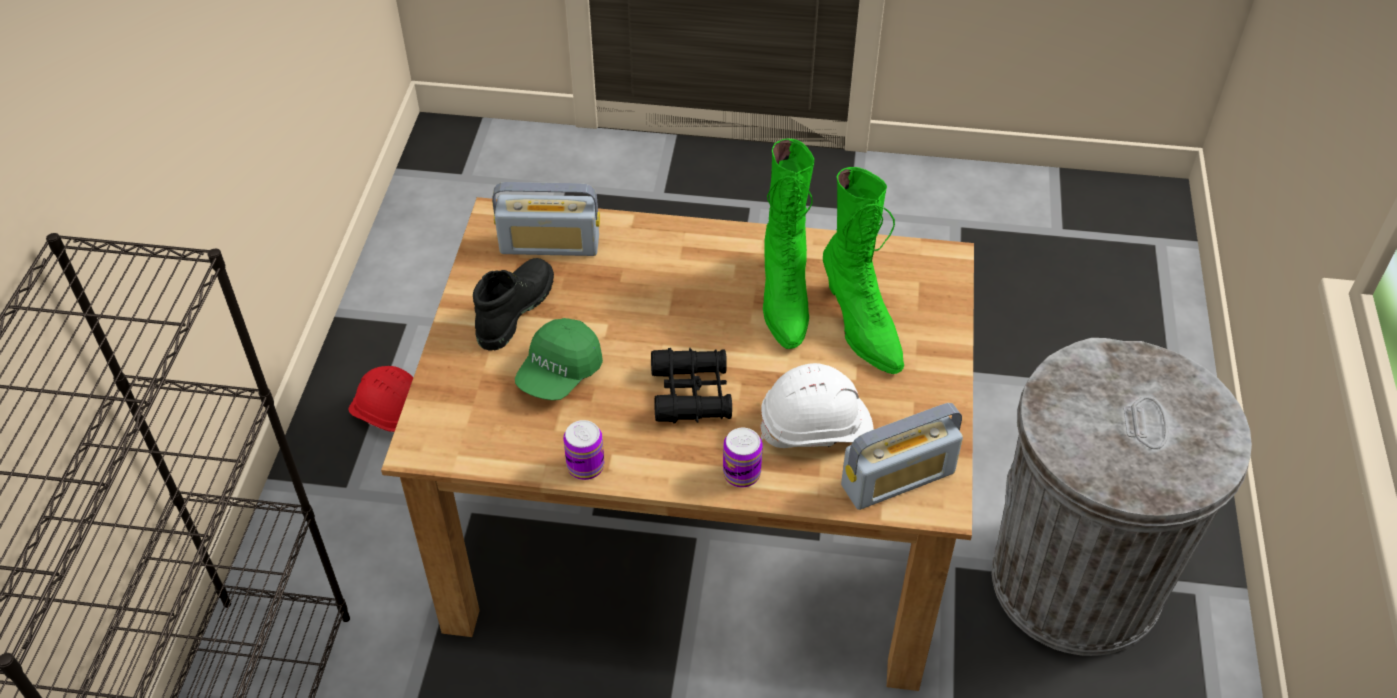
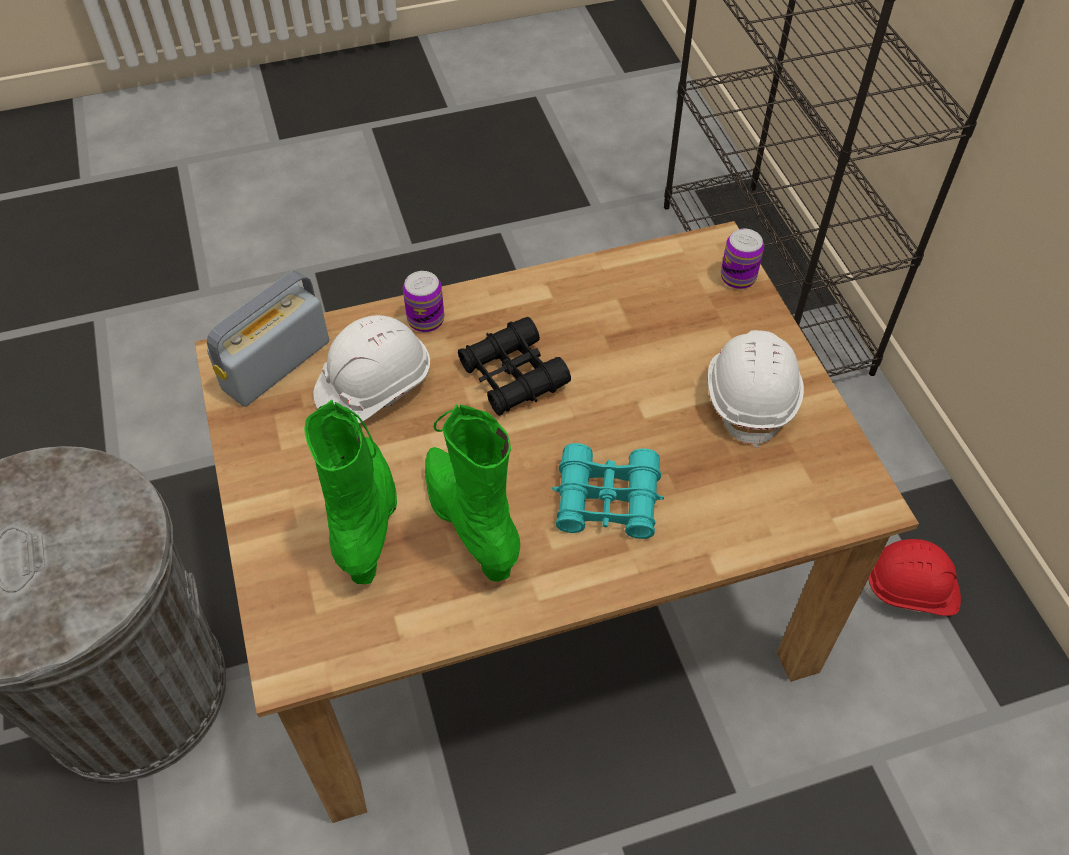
camera: 155 degrees right, 5 degrees up
(514, 309) = (750, 397): black boot -> white hard hat
(550, 245) = (779, 489): radio -> none
(559, 373) = (653, 349): green cap -> none
(585, 466) = (568, 279): can -> can (738, 277)
(676, 279) = (607, 500): none -> turquoise binoculars
(860, 326) = (368, 520): green boot -> green boot turned 45 degrees clockwise

